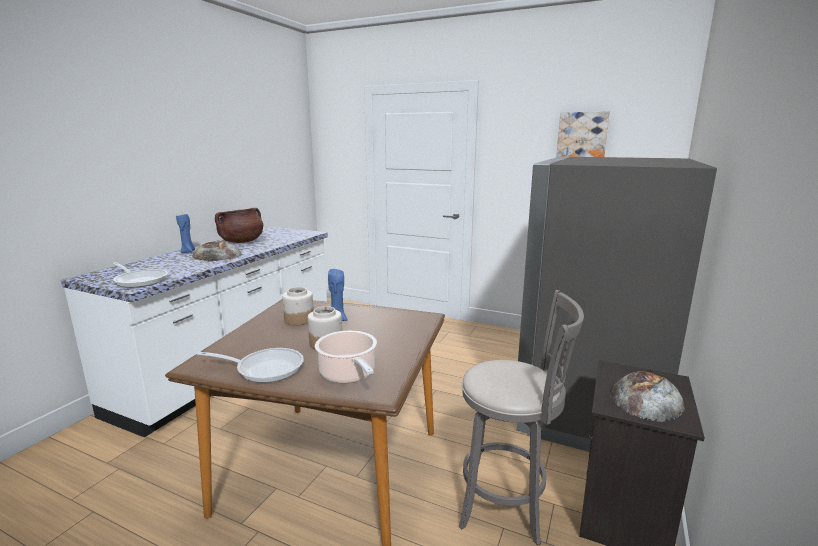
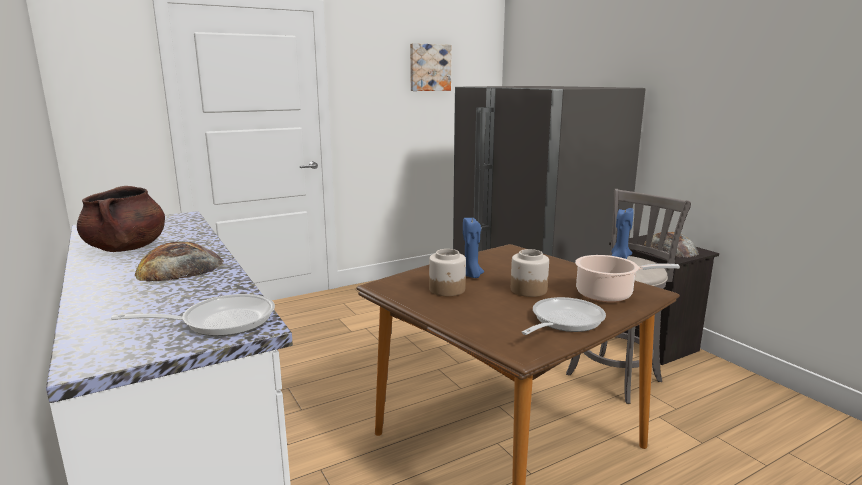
camera: 55 degrees left, 0 degrees up
(188, 252) = (100, 281): blue candle -> blue candle (620, 257)

